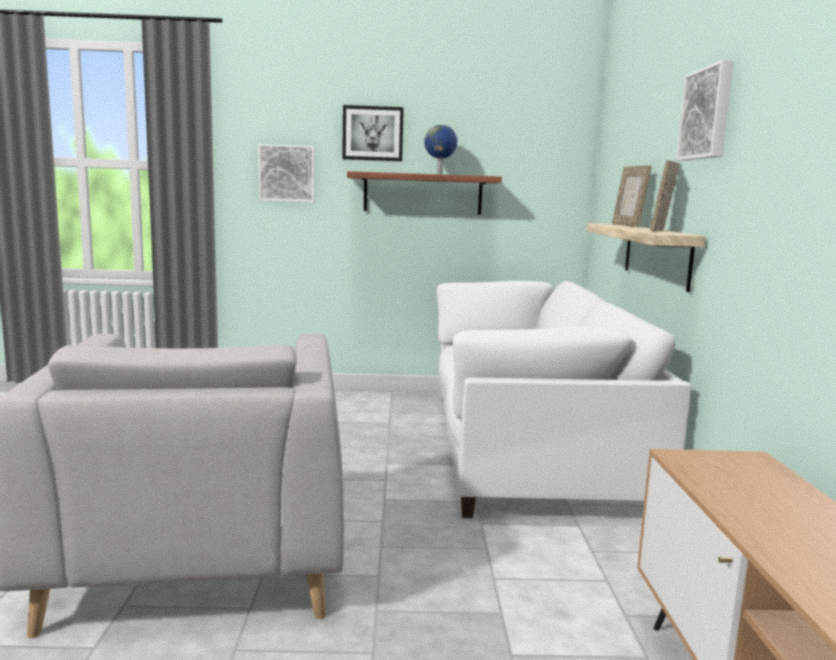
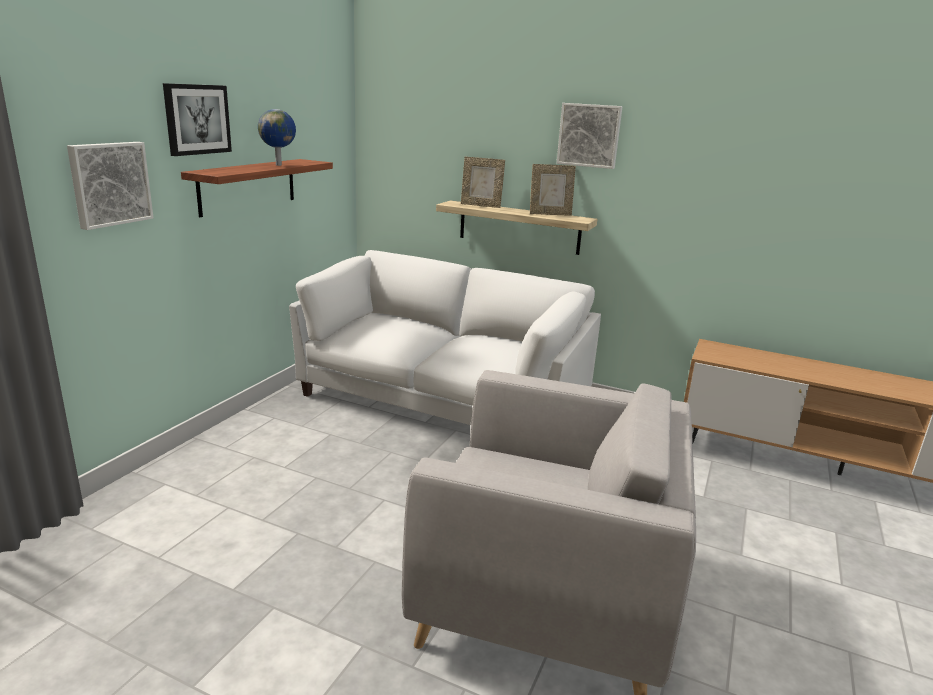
camera: 65 degrees left, 10 degrees up
(661, 231) = (550, 214): picture frame -> picture frame turned 60 degrees counterclockwise

